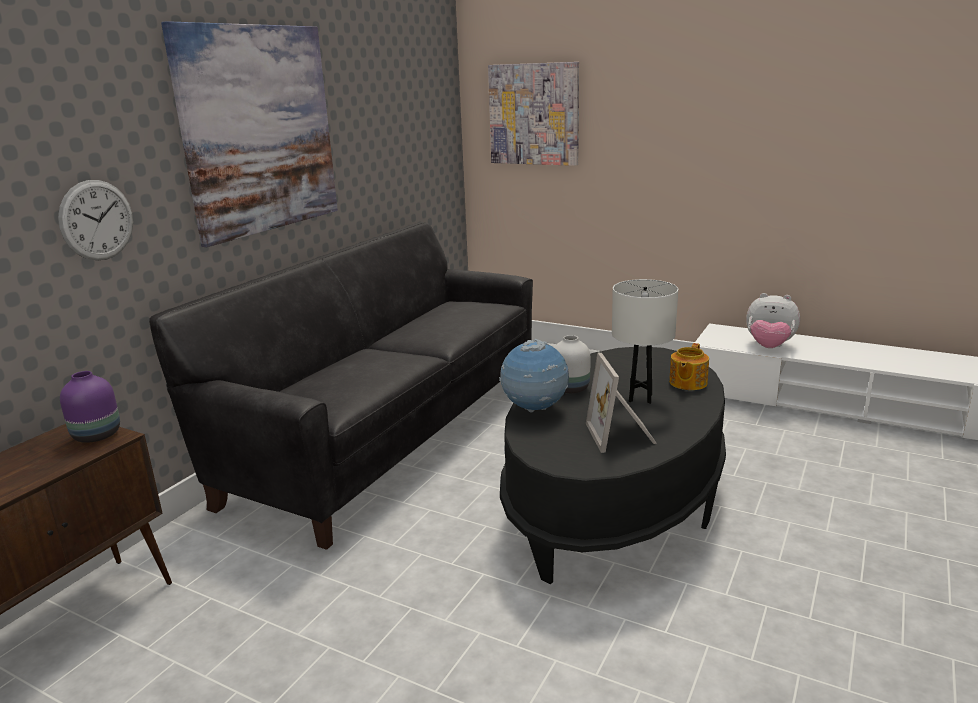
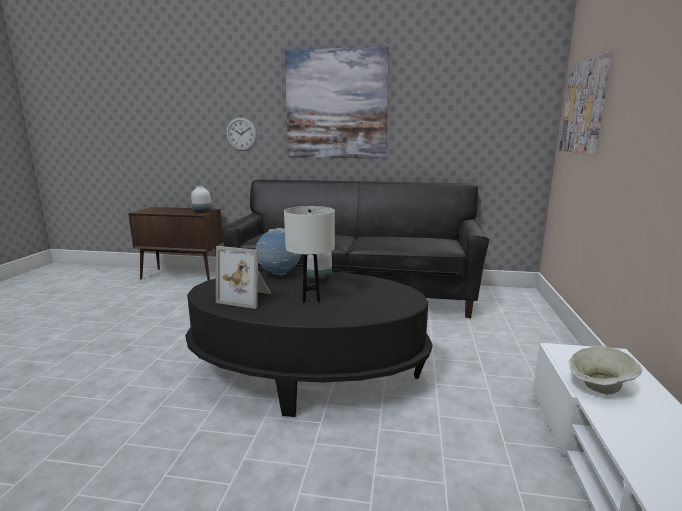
camera: 70 degrees right, 5 degrees down
(98, 435) = (202, 212): purple vase -> white vase
(622, 435) = (247, 298): picture frame -> picture frame turned 135 degrees counterclockwise
(687, 383) = (350, 312): teapot -> none
(769, 347) = (598, 387): plush toy -> beige bowl

